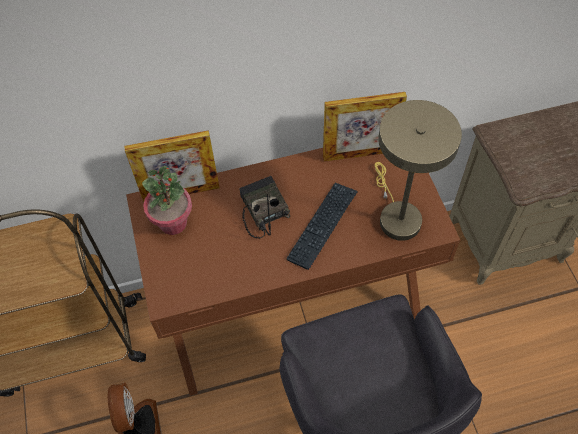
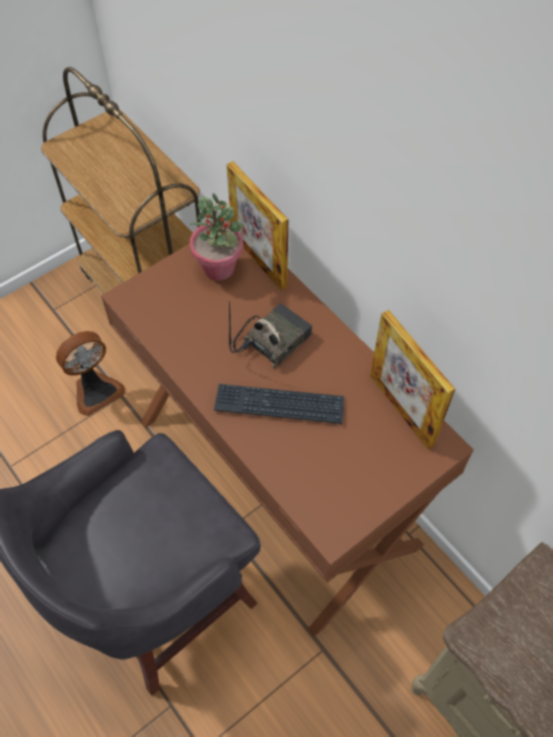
camera: 65 degrees right, 0 degrees up
(396, 216) = (330, 479): beige table lamp -> none

